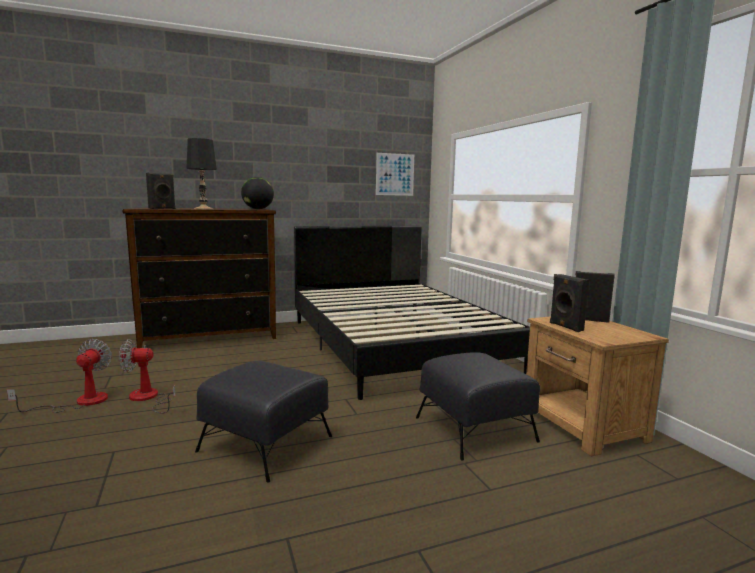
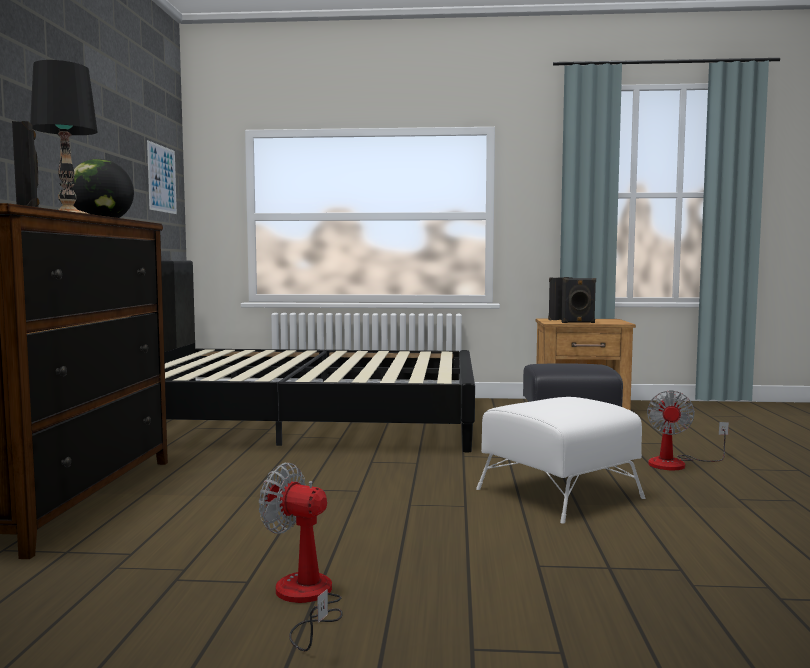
camera: 65 degrees left, 5 degrees down
(148, 398) = (349, 547): fan -> fan (677, 463)
(266, 444) = (560, 493): black ottoman -> white ottoman

